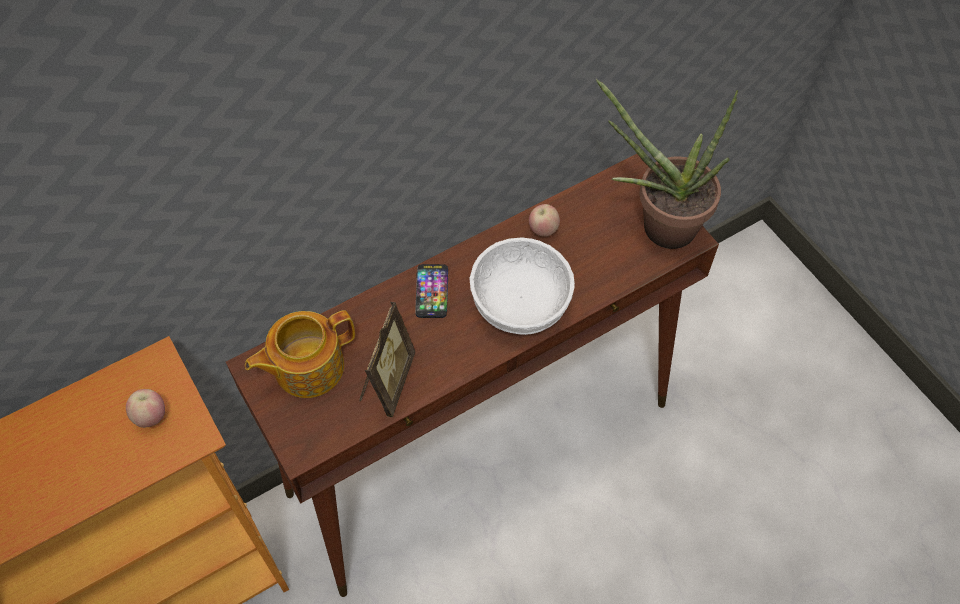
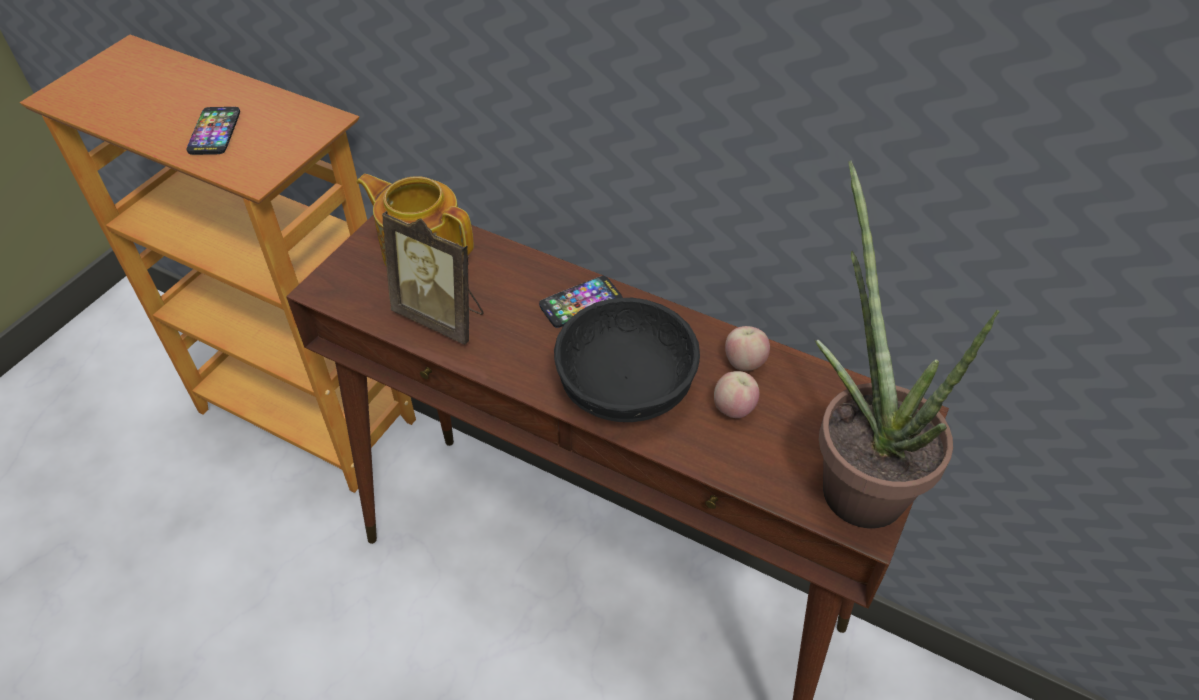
camera: 60 degrees right, 10 degrees down
(104, 451) = (215, 132): none -> phone
(151, 416) = (265, 142): apple -> apple (733, 409)
(386, 381) = (442, 317): picture frame -> picture frame turned 45 degrees clockwise
(519, 302) = (623, 384): white bowl -> black bowl

